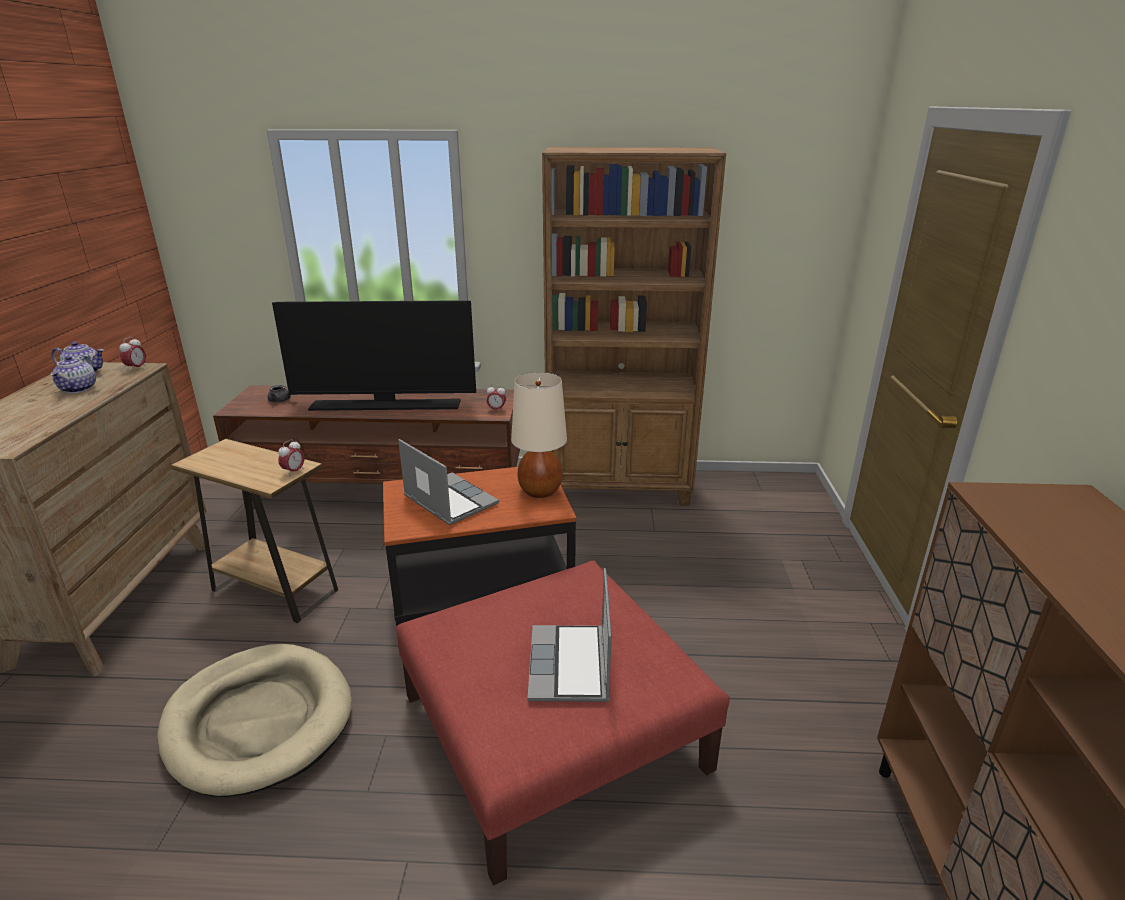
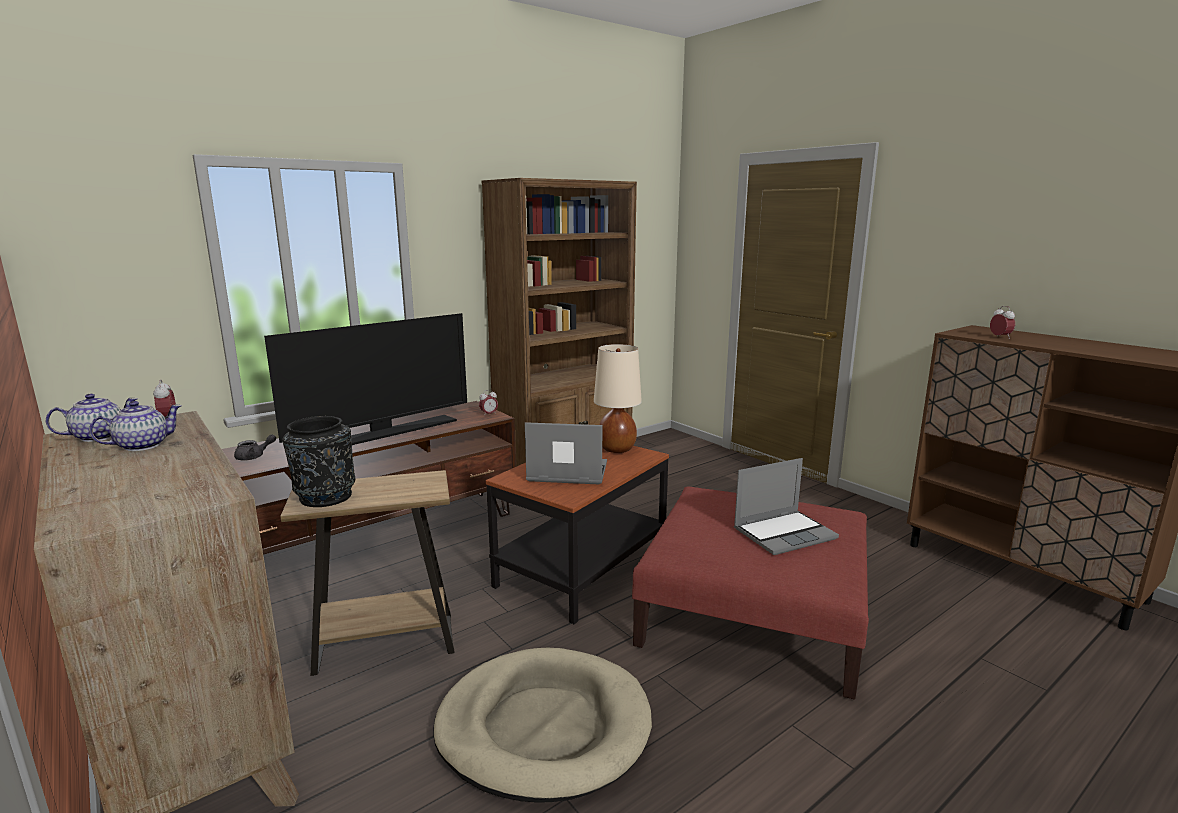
camera: 40 degrees left, 10 degrees down
(79, 388) = (142, 445): teapot -> teapot turned 90 degrees counterclockwise
(216, 458) = (324, 497): none -> black vase
(294, 471) = (434, 481): alarm clock -> alarm clock (1000, 337)
(570, 666) = (784, 533): laptop -> laptop turned 75 degrees counterclockwise

